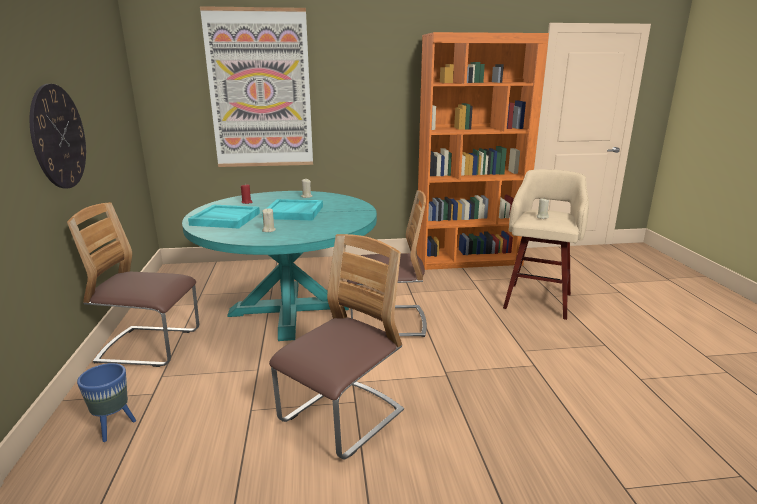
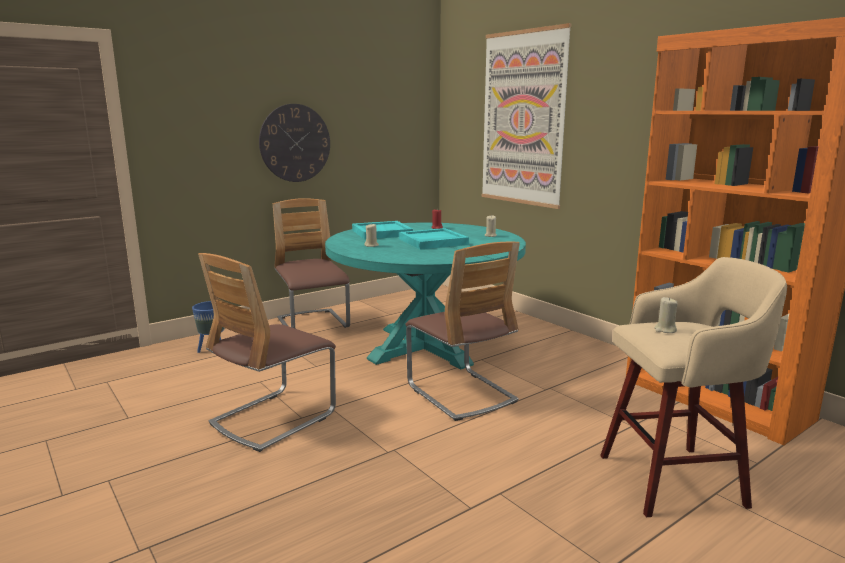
camera: 60 degrees right, 5 degrees down
(342, 418) = (273, 418): chair -> chair turned 120 degrees clockwise

